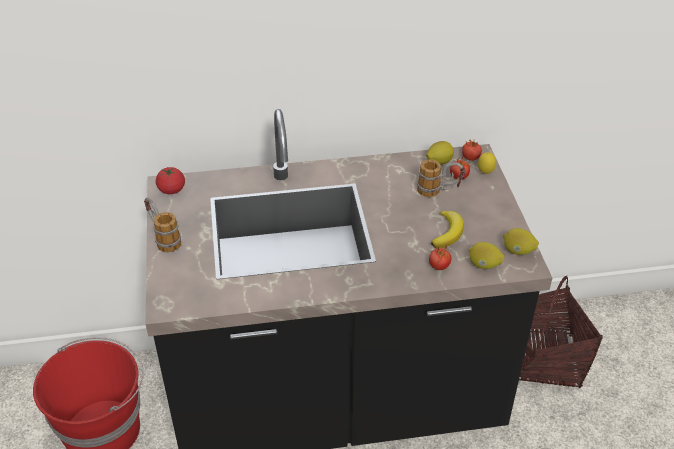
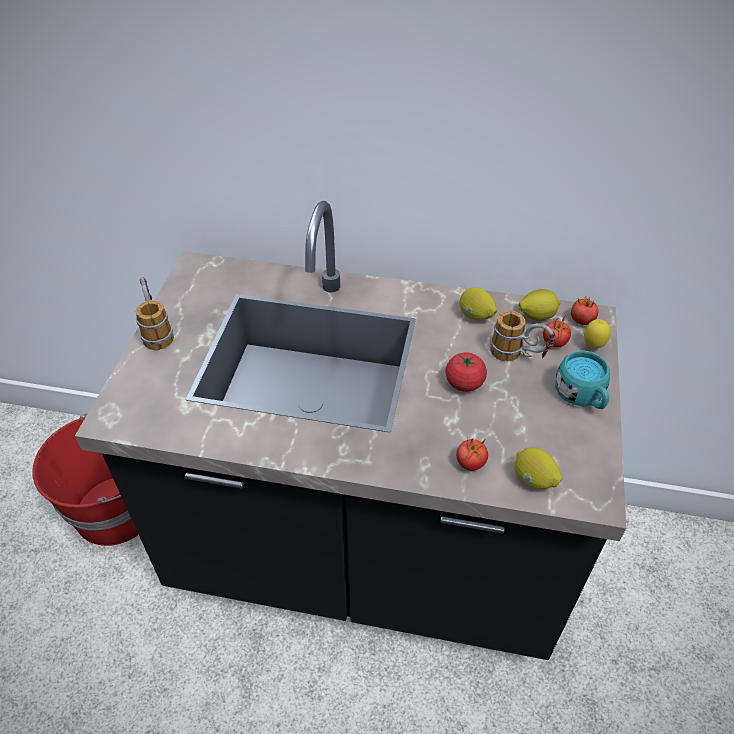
camera: 20 degrees right, 5 degrees up
(171, 190) = (199, 274): tomato -> tomato (464, 383)
(447, 232) = (504, 417): banana -> none
(492, 206) = (582, 396): none -> turquoise mug
(518, 251) = (591, 472): lemon -> lemon (475, 316)
(542, 359) = (629, 580): basket -> none

